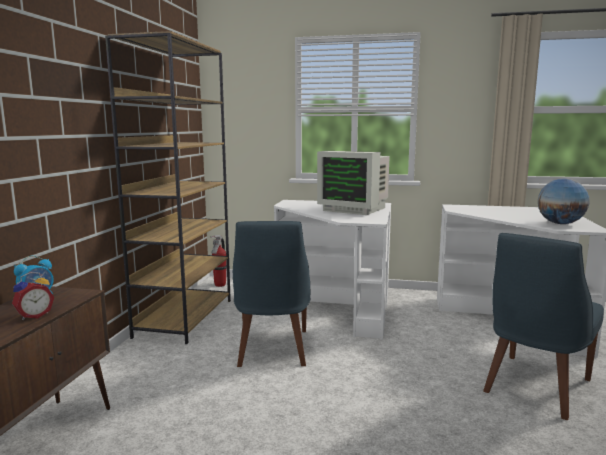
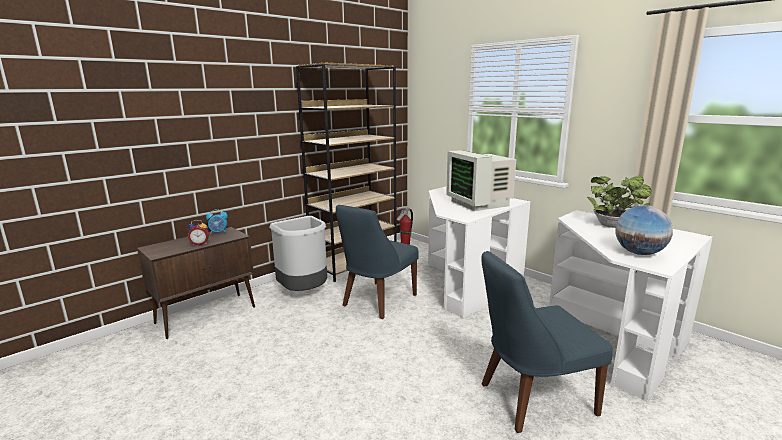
camera: 35 degrees right, 5 degrees up
(162, 367) = (304, 292): none -> grey trash can
(498, 210) = (613, 226): none -> potted plant

